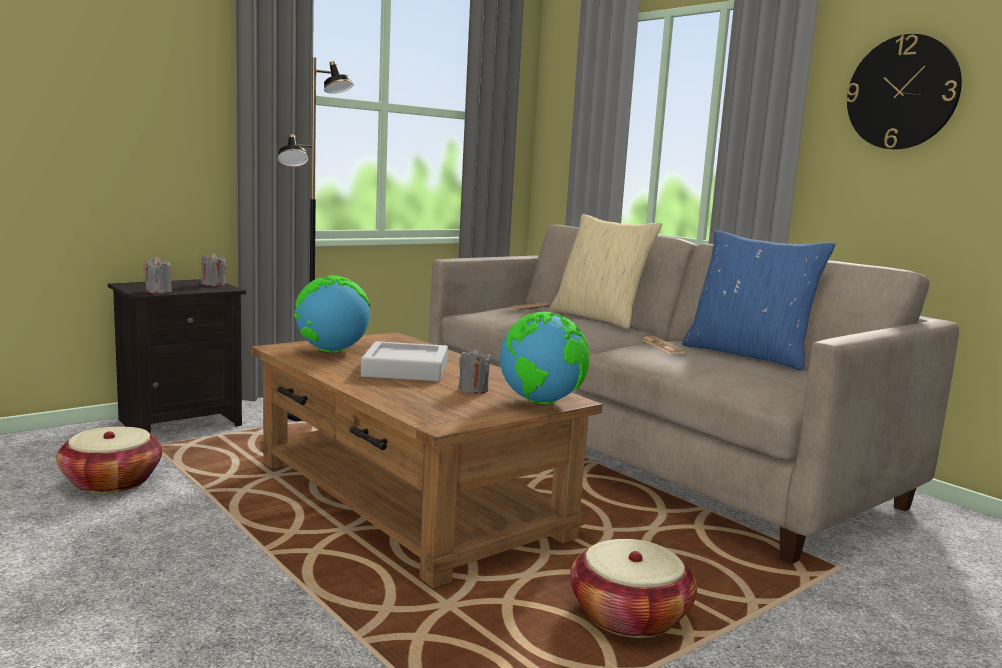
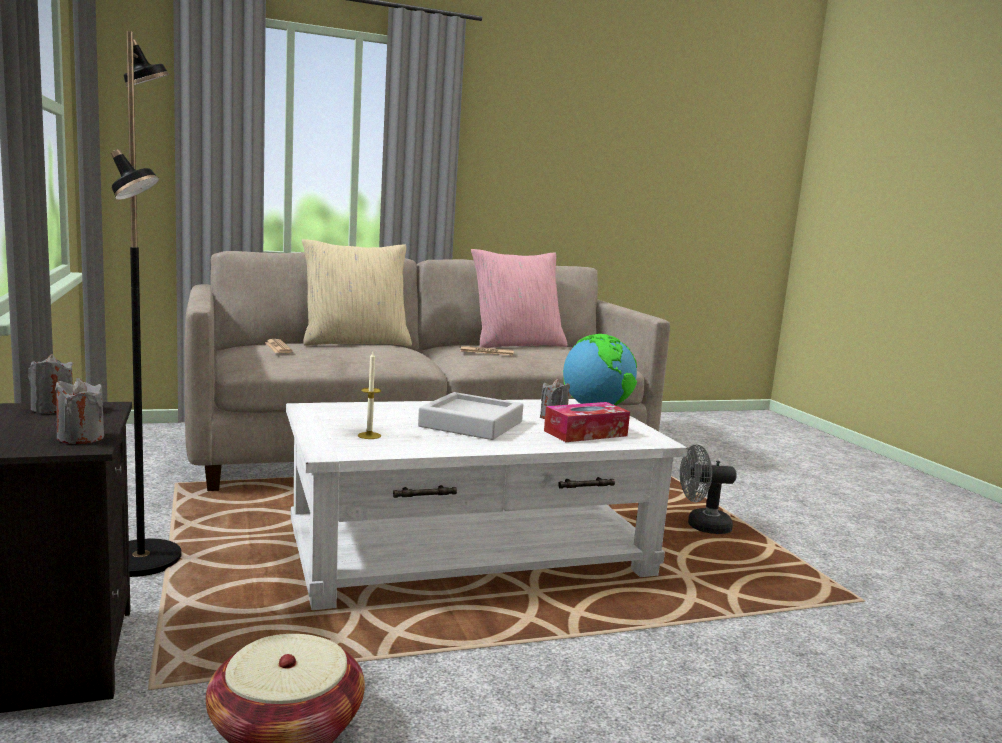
camera: 70 degrees left, 0 degrees up
(331, 351) = (369, 435): globe -> candle
(408, 499) = (472, 554): brown coffee table -> white coffee table
(429, 401) = (585, 433): none -> tissue box
(629, 616) = (701, 526): basket -> grey fan
(748, 355) = (516, 344): blue pillow -> pink pillow
(902, 92) = (518, 138): wall clock -> none

